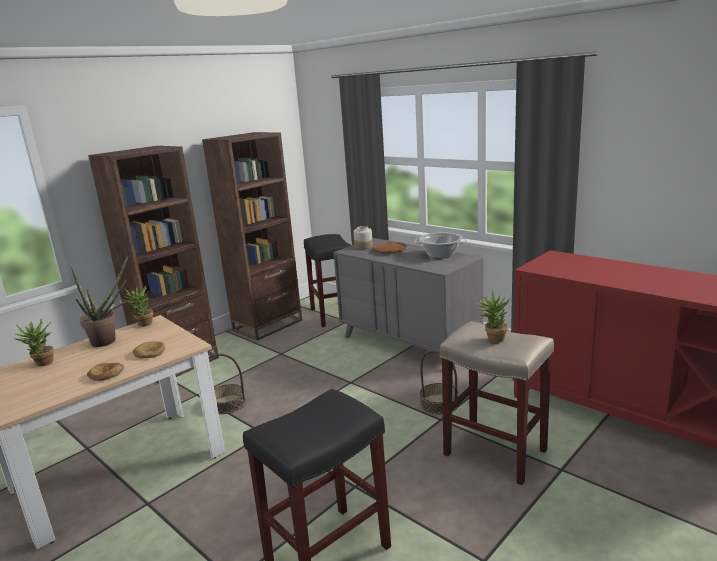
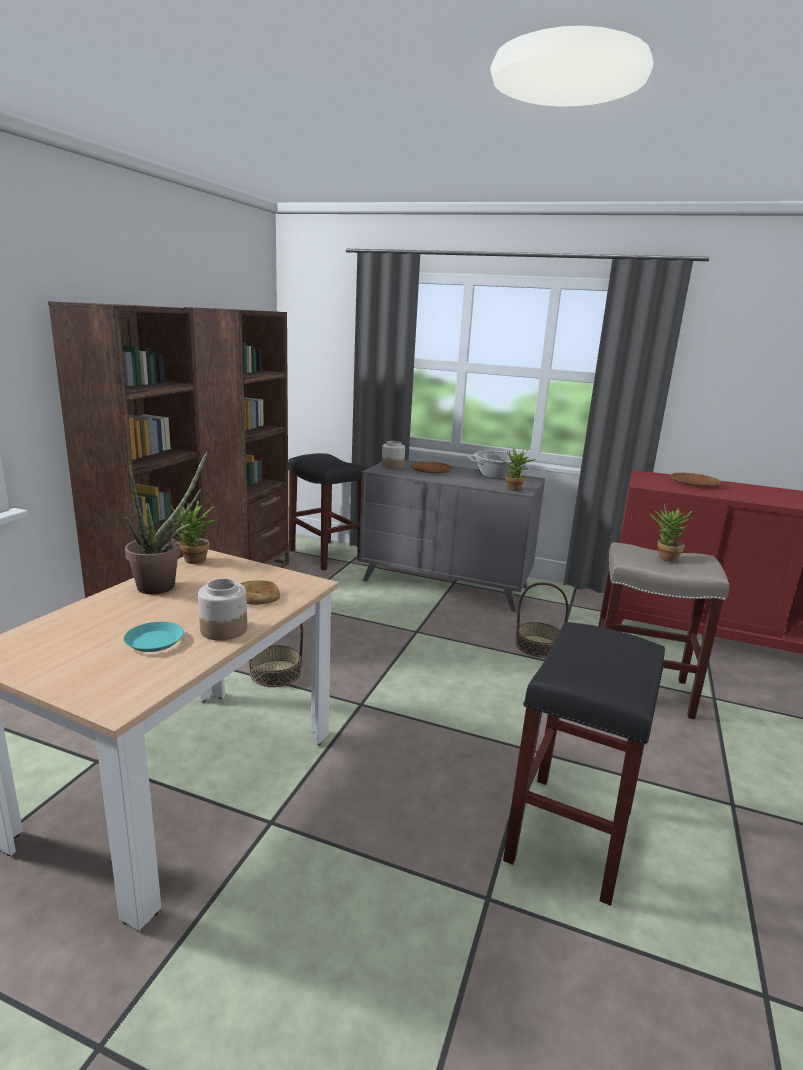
camera: 25 degrees left, 0 degrees up
(42, 364) = (84, 625): potted plant -> potted plant (515, 489)
(63, 378) = (154, 641): none -> turquoise plate
(105, 374) = (223, 630): bread -> jar
(590, 265) = (694, 483): none -> brown plate

